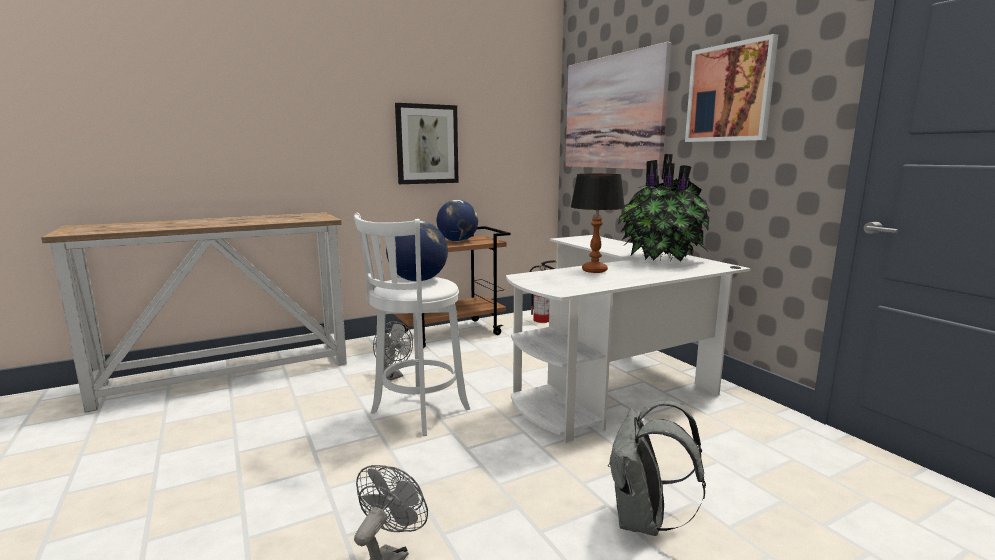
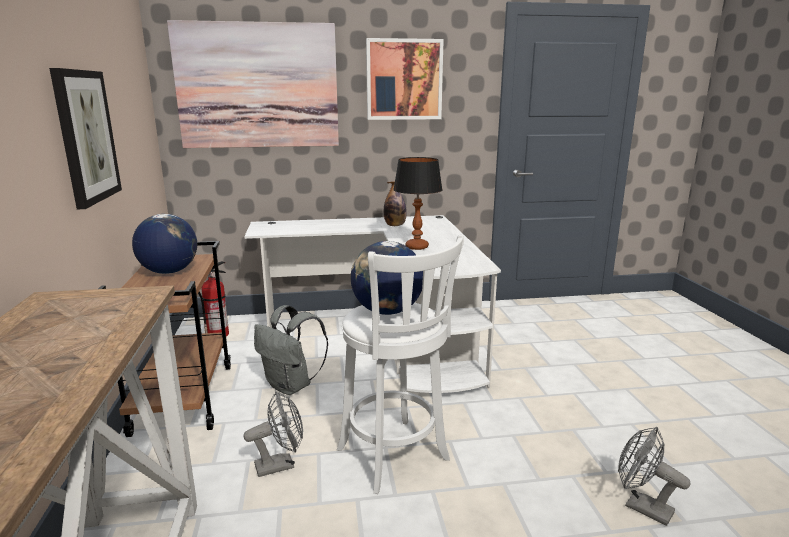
camera: 70 degrees left, 5 degrees up
(644, 521) = (592, 385): grey backpack -> grey backpack (291, 386)
(660, 259) = (395, 225): potted plant -> bottle

